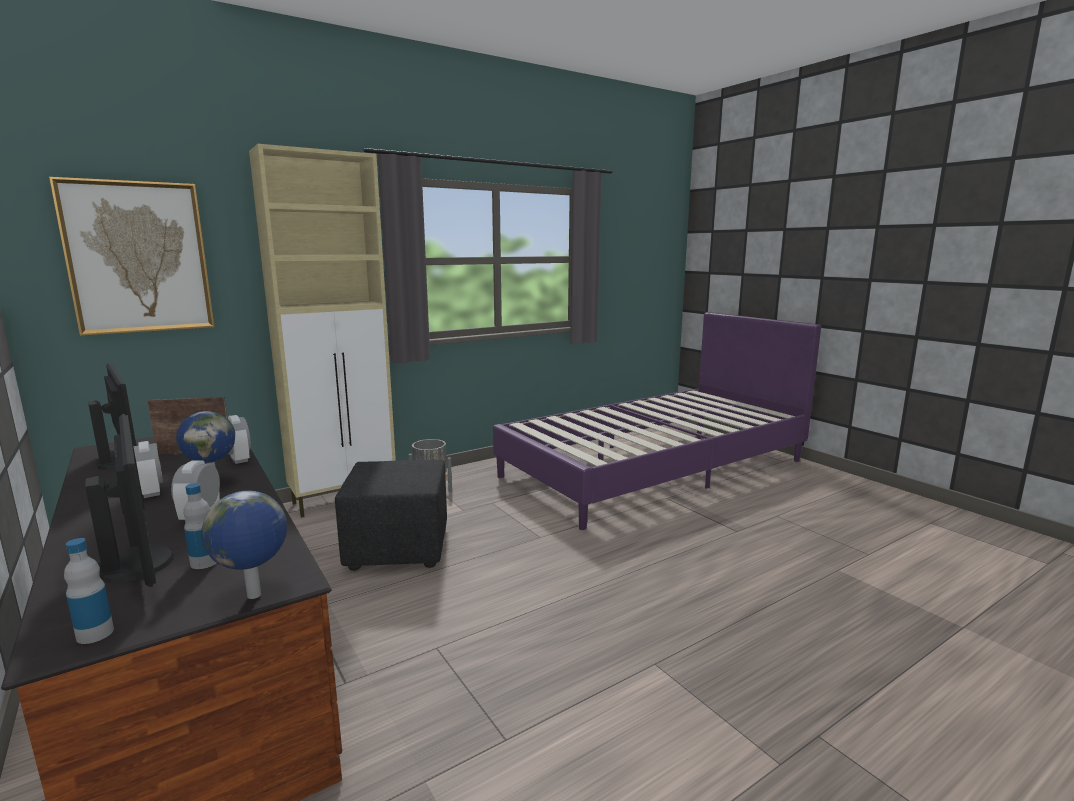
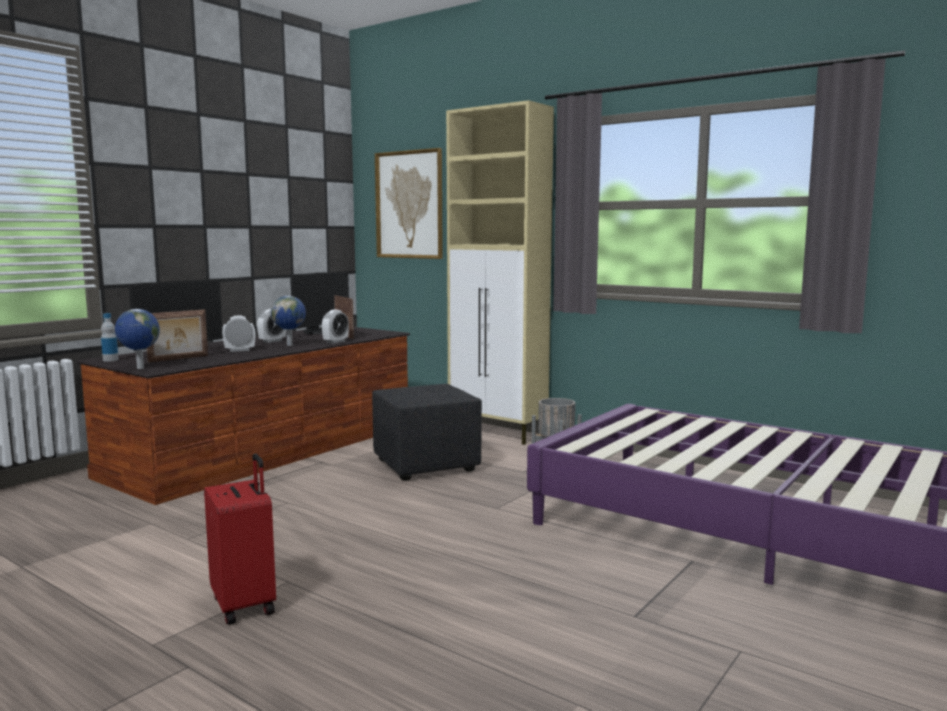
camera: 70 degrees right, 5 degrees down
(204, 562) = (179, 359): bottle -> picture frame
(700, 694) = (245, 604): none -> red suitcase

